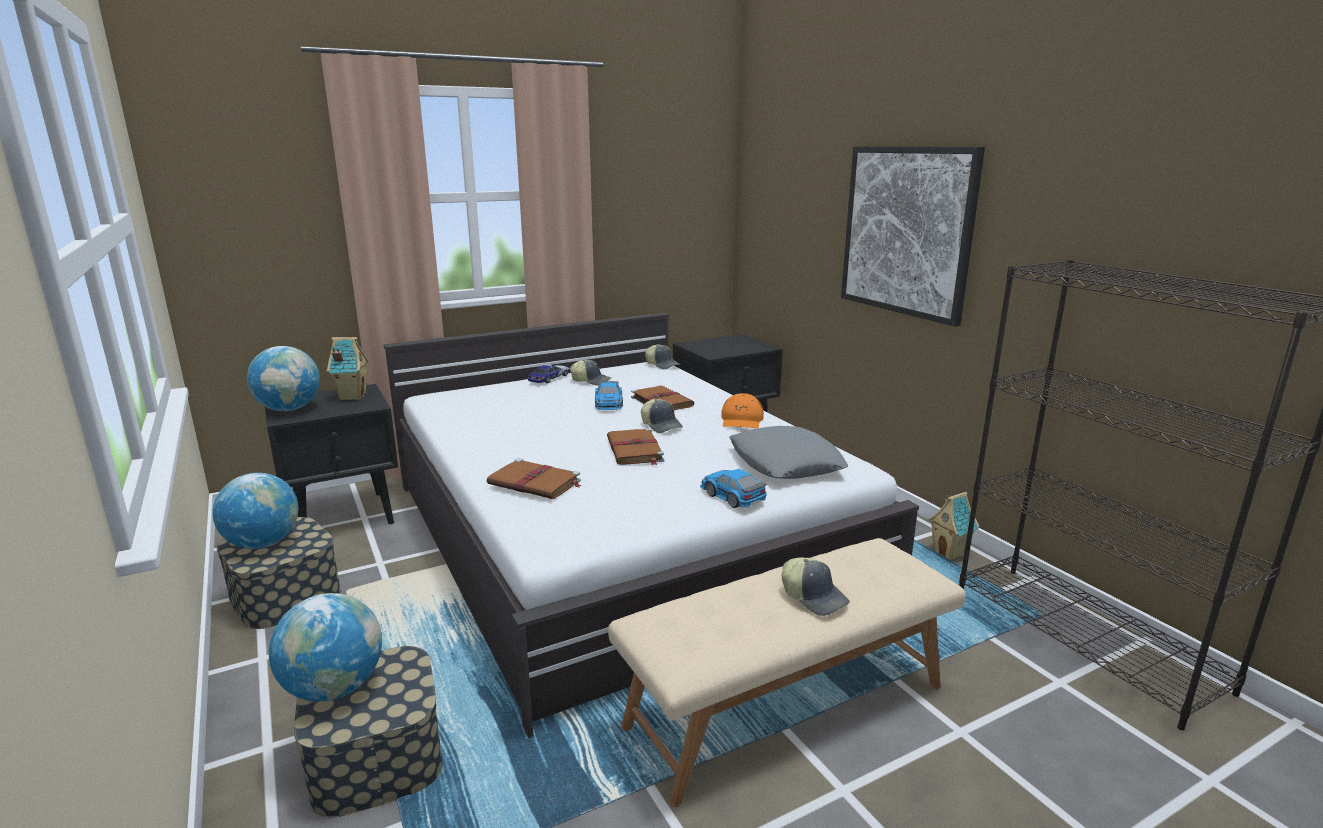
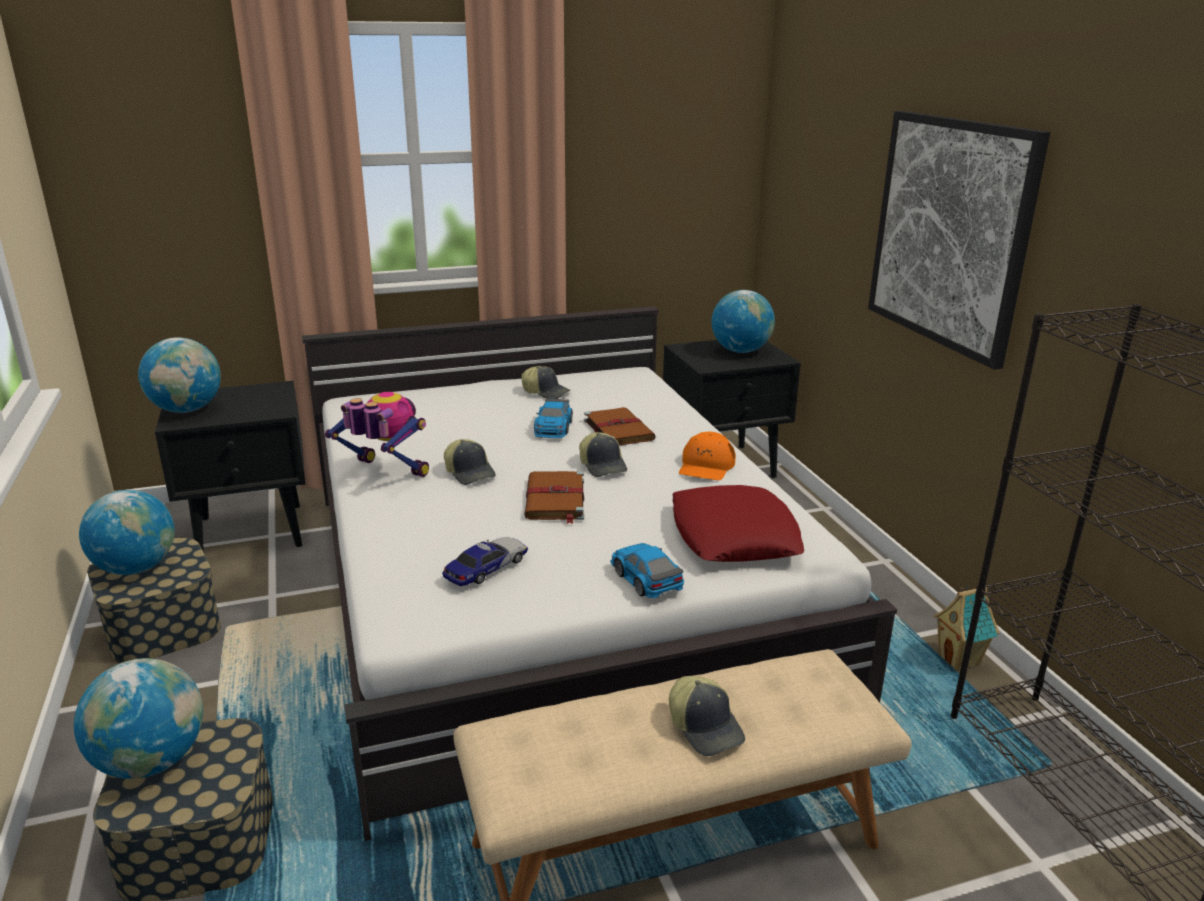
camera: 10 degrees right, 5 degrees up
(352, 396) = (260, 397): toy house -> none
(484, 442) = (385, 472): none -> toy robot
(536, 483) = (420, 536): brown book -> none
(549, 378) = (497, 385): toy car -> toy car (486, 568)
(662, 365) = (642, 374): cap -> cap (470, 473)
(733, 344) = (740, 351): none -> globe
(785, 463) = (733, 535): grey pillow -> red pillow

